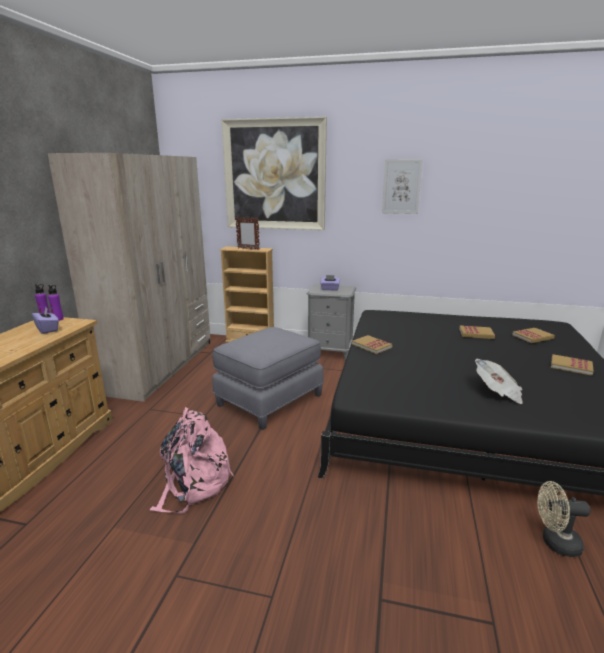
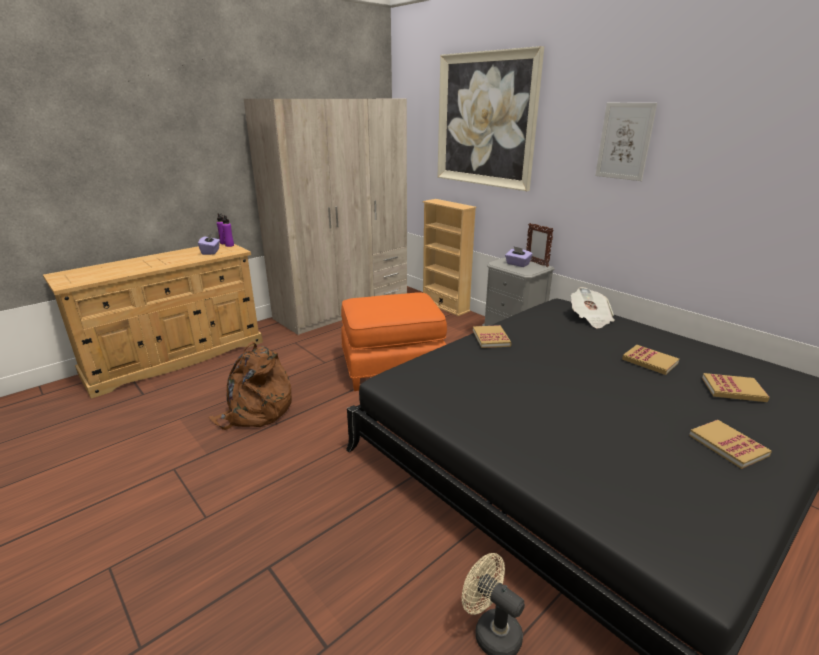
camera: 35 degrees right, 5 degrees up
(193, 483) = (256, 411): pink backpack -> brown backpack
(248, 249) = (449, 204): picture frame -> picture frame (536, 263)
(269, 399) = (393, 366): grey ottoman -> orange ottoman
(497, 392) = (550, 434): newspaper -> newspaper (590, 319)

